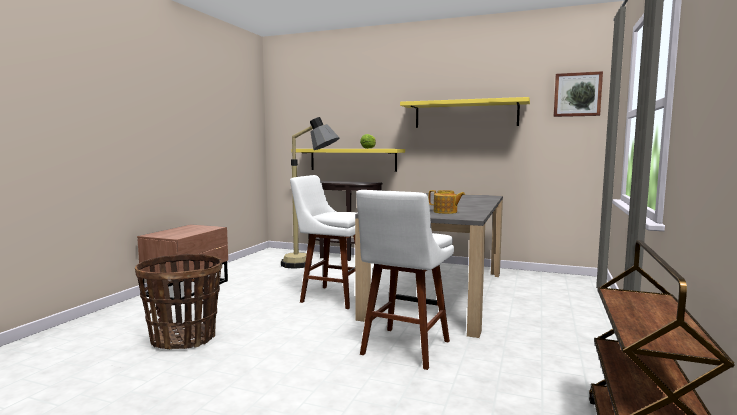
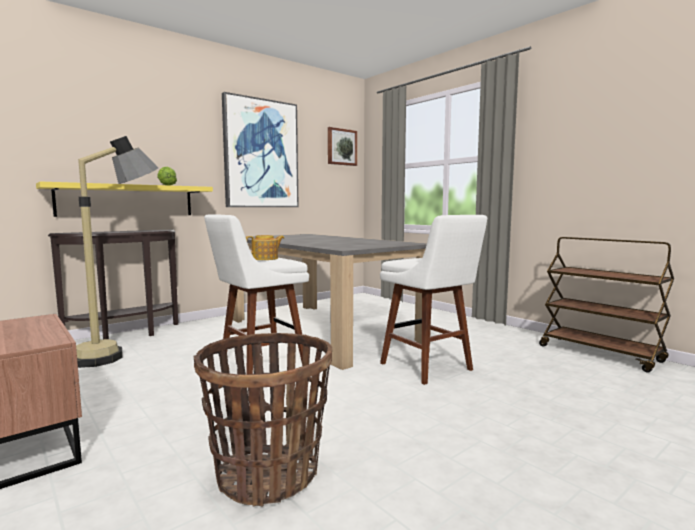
camera: 60 degrees left, 0 degrees up
(445, 212) = (376, 243): teapot -> teapot (265, 258)
(465, 114) = (261, 154): yellow shelf -> picture

